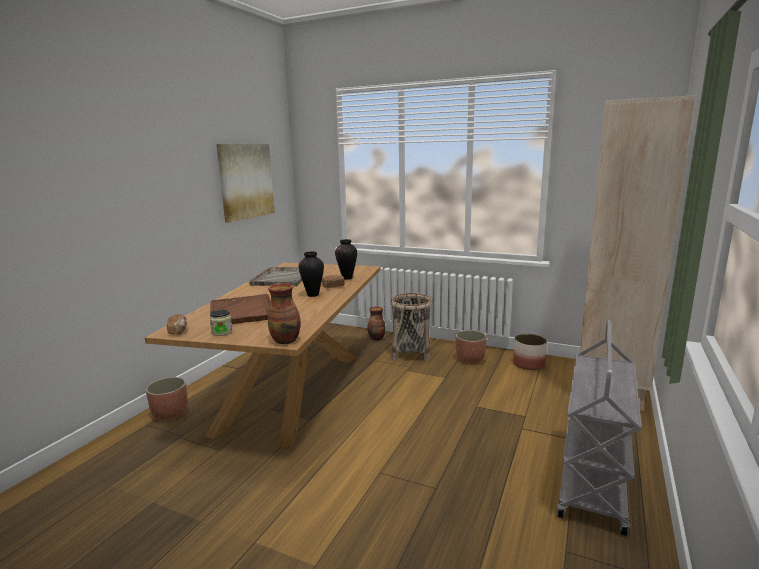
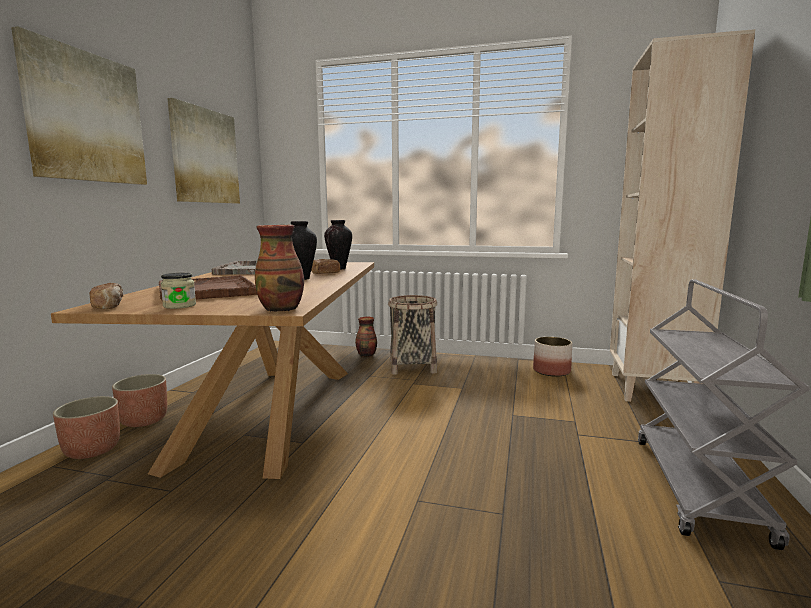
camera: 10 degrees left, 5 degrees down
(160, 177) = (86, 117): none -> picture
(470, 360) = (483, 370): planter -> planter (143, 420)

